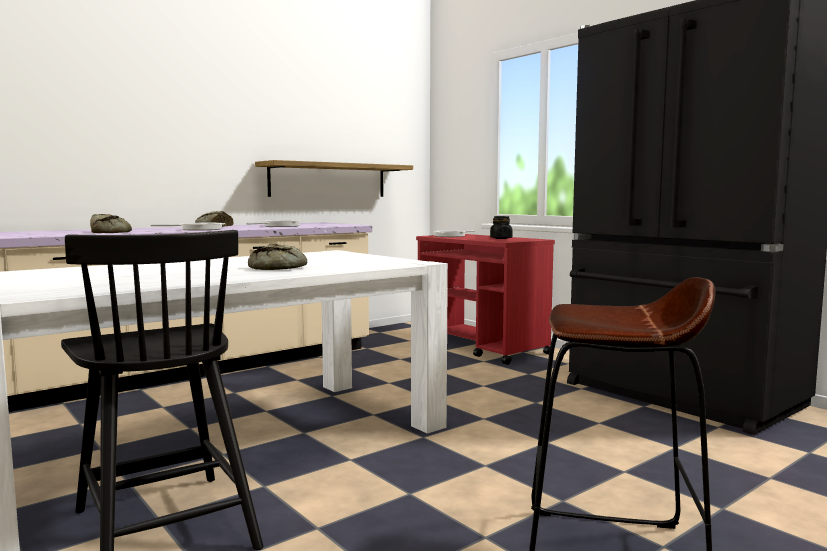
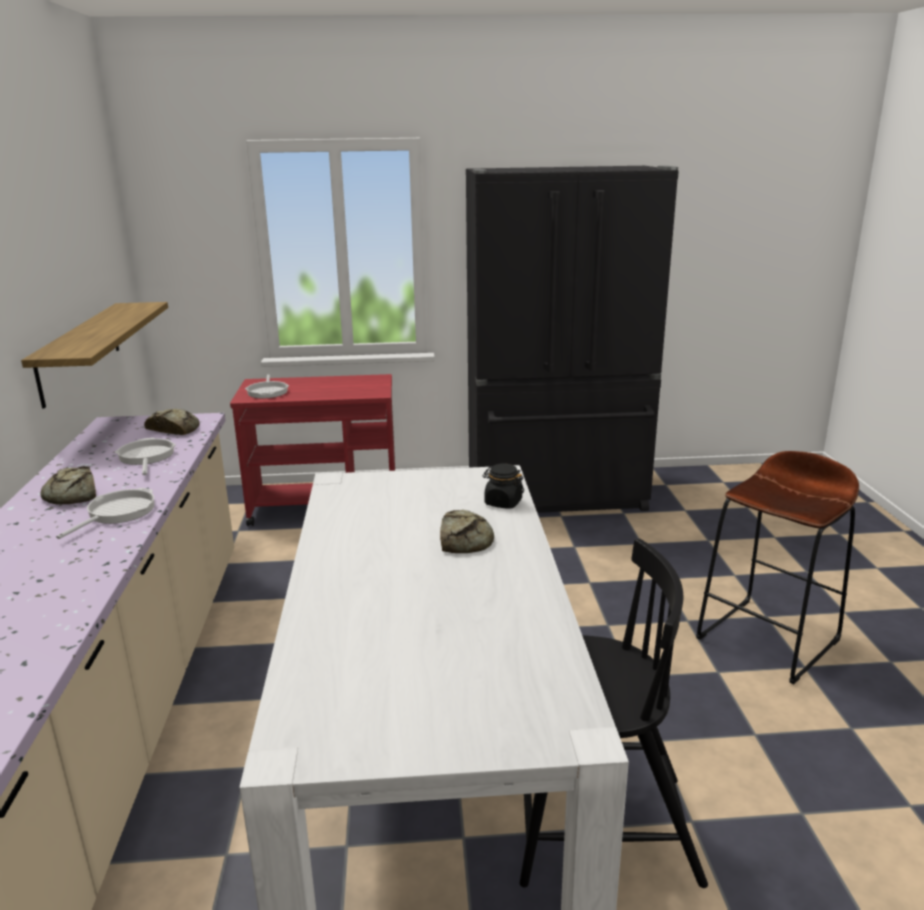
camera: 55 degrees left, 15 degrees up
(110, 232) = (74, 581): bread -> bread (174, 429)
(501, 238) = (341, 385): black jar -> black jar (503, 502)

